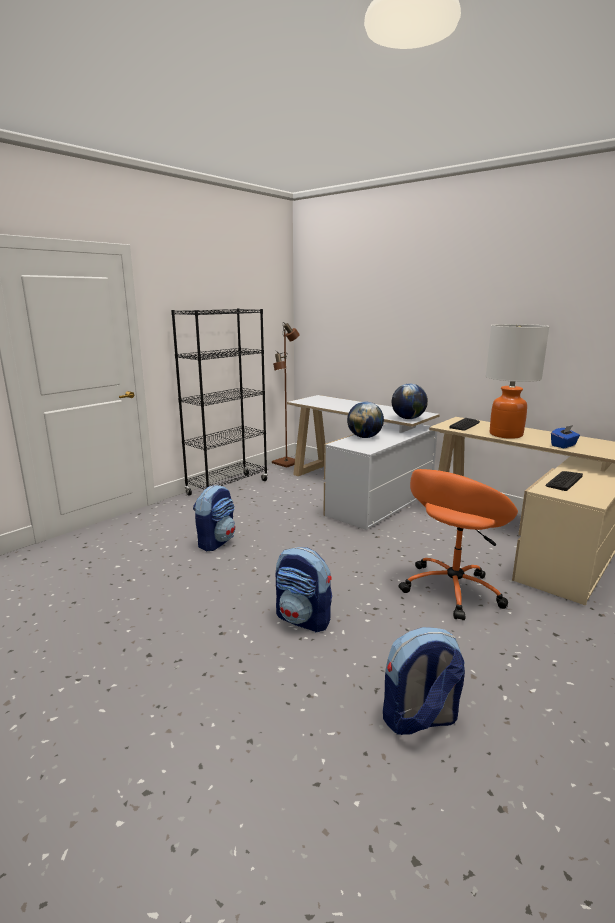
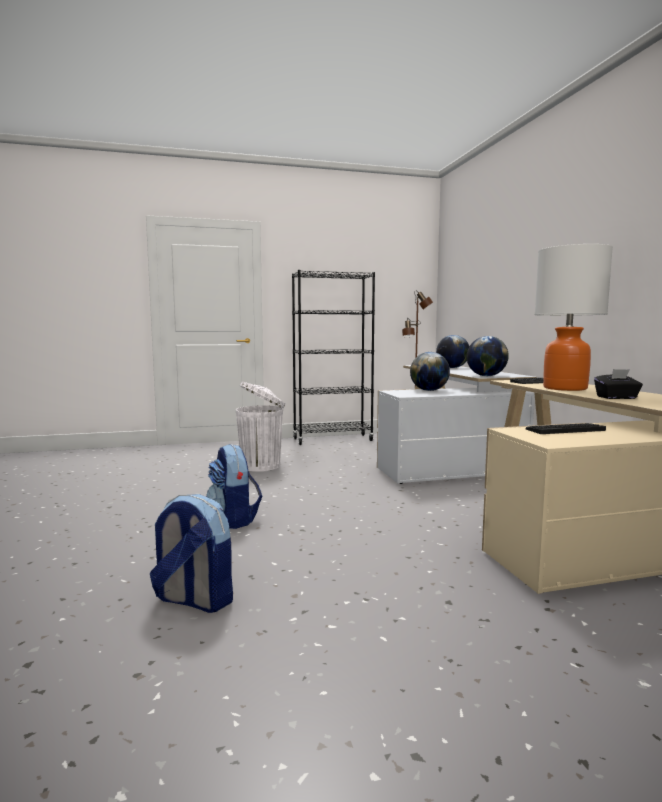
camera: 35 degrees right, 10 degrees down
(216, 542) = (262, 466): backpack -> white trash can
(342, 403) = (452, 368): none -> globe
(450, 592) = (395, 540): orange office chair -> none
(563, 445) = (616, 398): blue tissue box -> black tissue box

